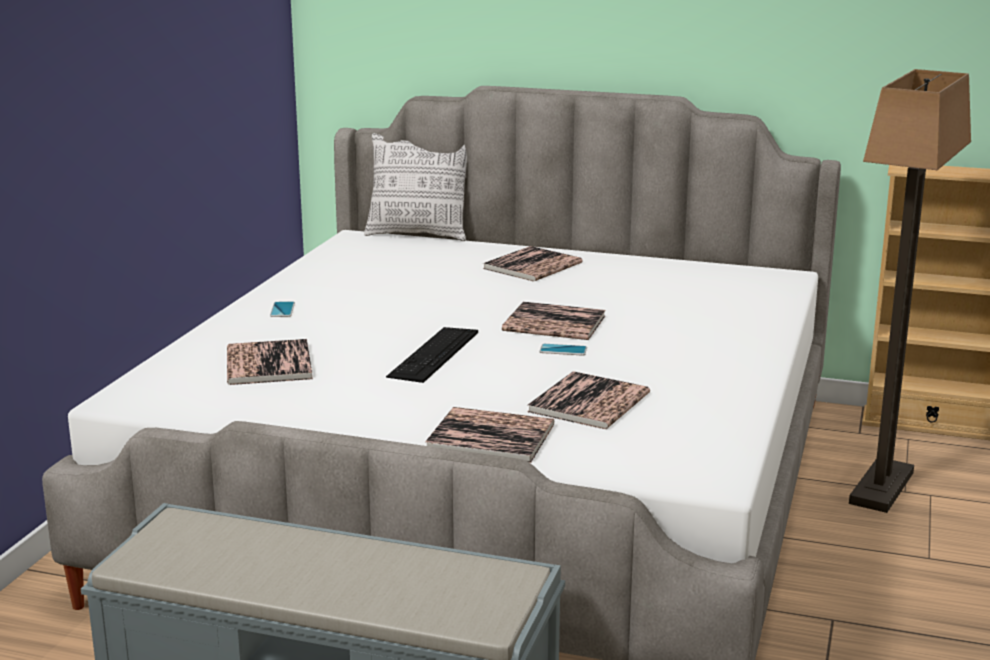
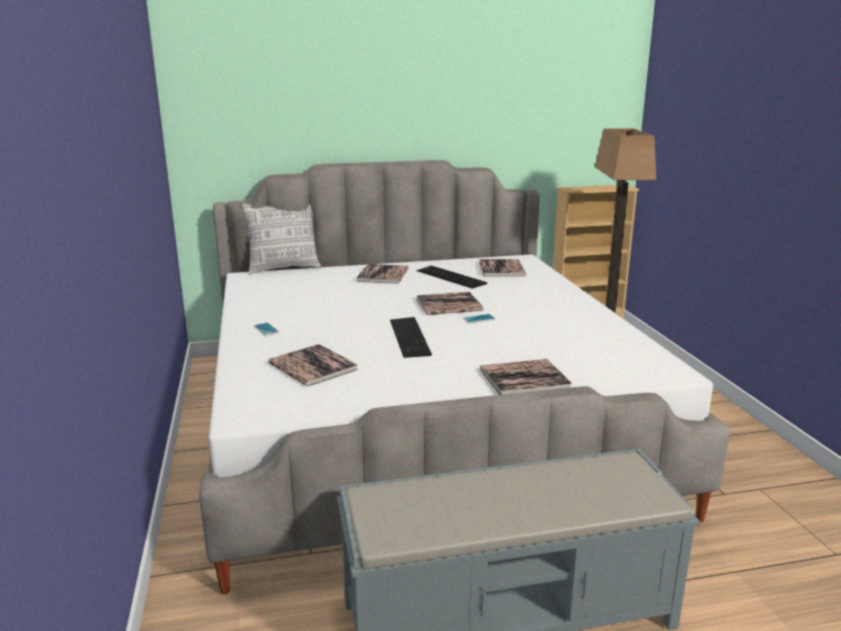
camera: 30 degrees left, 0 degrees up
(589, 402) = (542, 345): book -> book (501, 269)
(623, 285) = (450, 277): none -> keyboard

